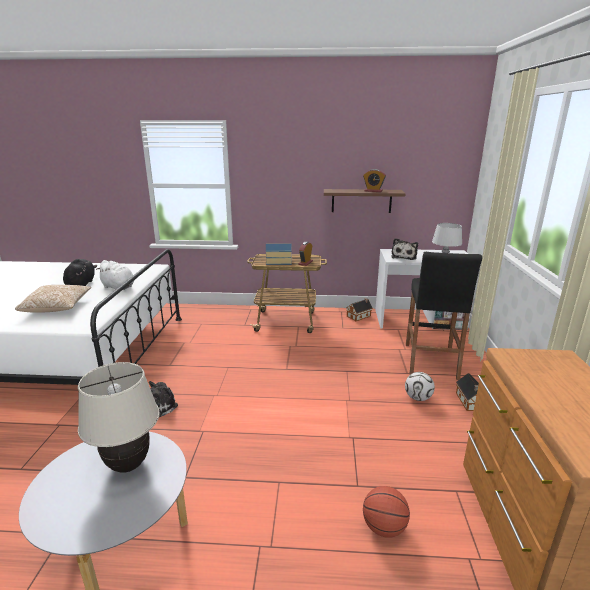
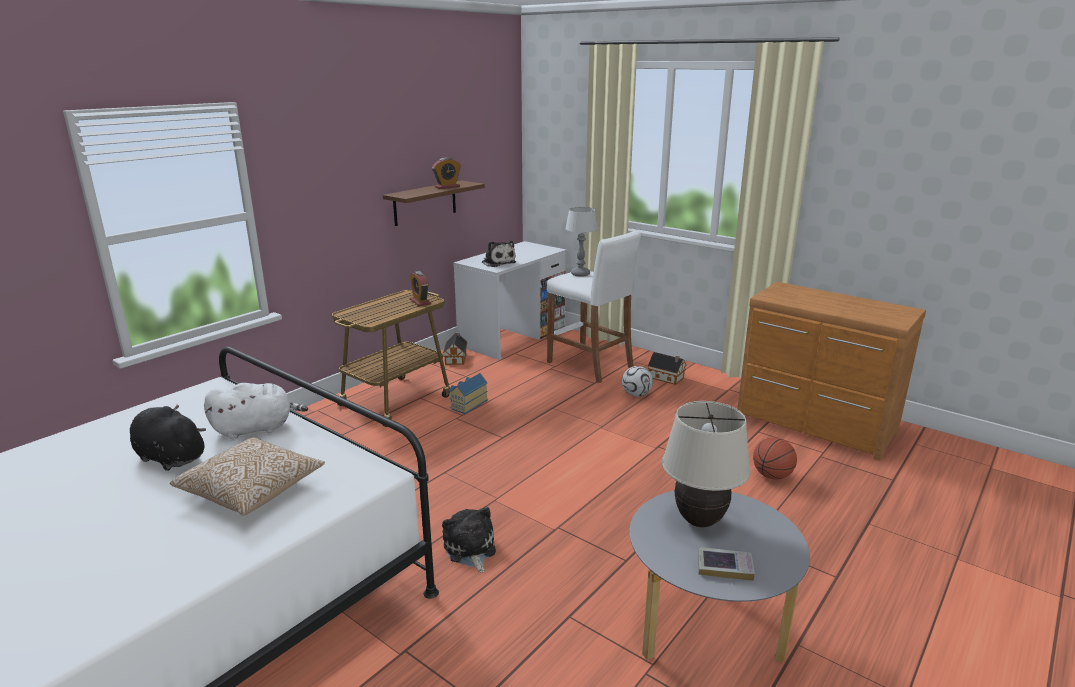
camera: 55 degrees left, 0 degrees up
(64, 498) = (725, 567): none -> book
(278, 262) = (386, 312): toy house -> toy house (467, 404)
(430, 361) = (590, 365): black stool -> white stool

